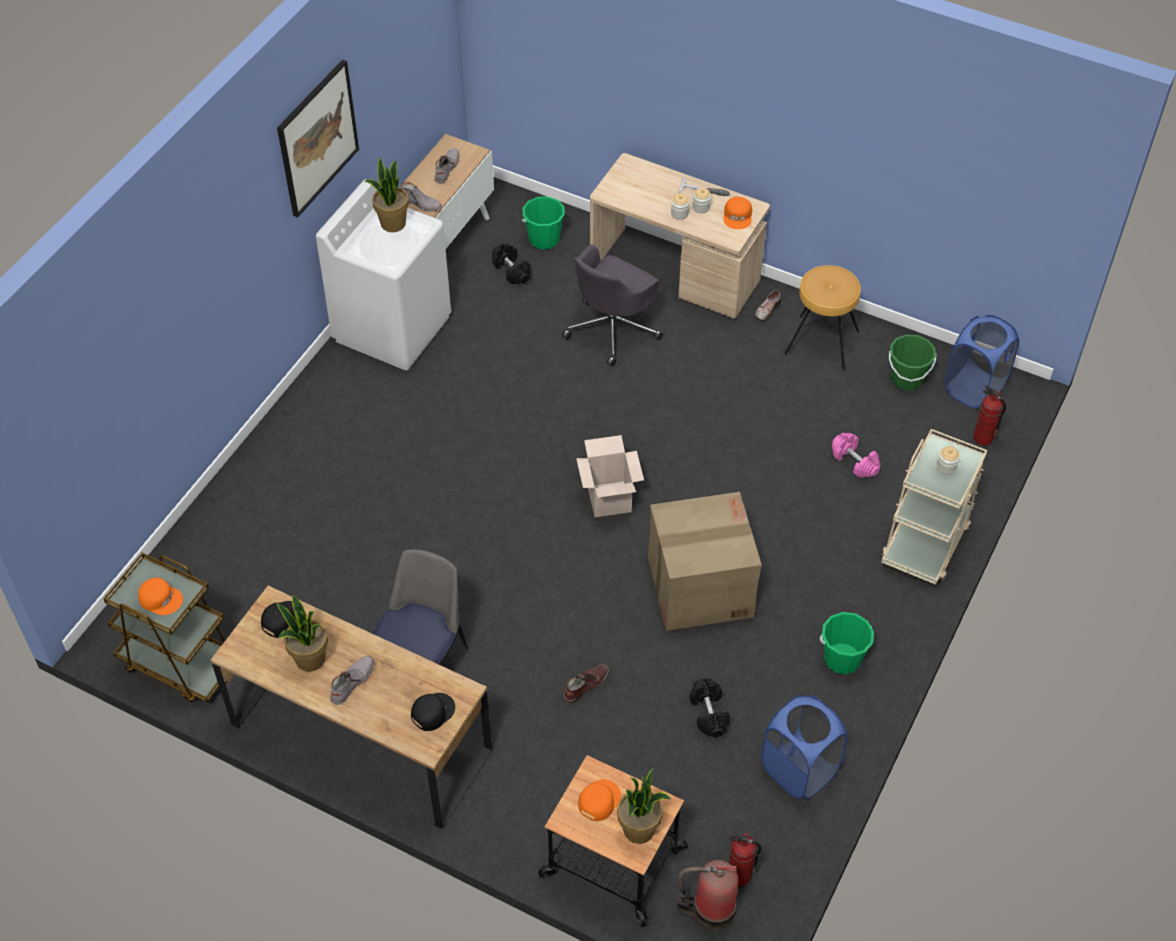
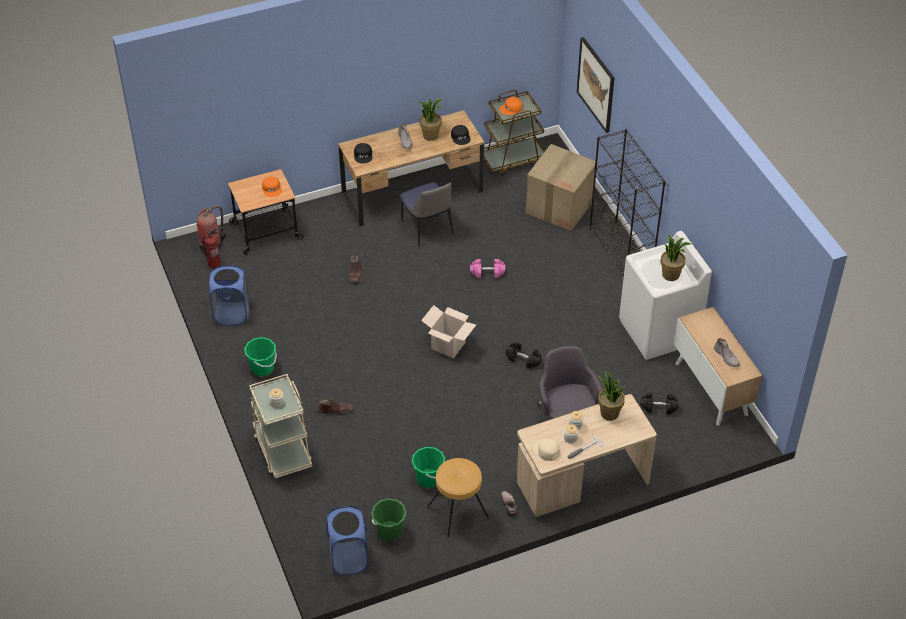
camera: 130 degrees right, 5 degrees down
(279, 435) = (621, 251): none -> black bookcase
(317, 138) = (705, 197): picture -> picture (596, 84)
(420, 203) = (704, 329): grey boot -> none
(544, 239) = (673, 439): green bucket -> green bucket (428, 478)
(639, 830) = (245, 192): potted plant -> potted plant (609, 413)
(699, 587) = (360, 344): cardboard box -> cardboard box (560, 206)
(708, 713) = (293, 303): black dumbbell -> black dumbbell (523, 359)
(738, 216) = (545, 450): orange cap -> beige cap
(818, 537) = (335, 409): none -> brown boot
(855, 462) = (361, 461): pink dumbbell -> pink dumbbell (487, 273)
(982, 438) = (313, 531): fire extinguisher -> none

